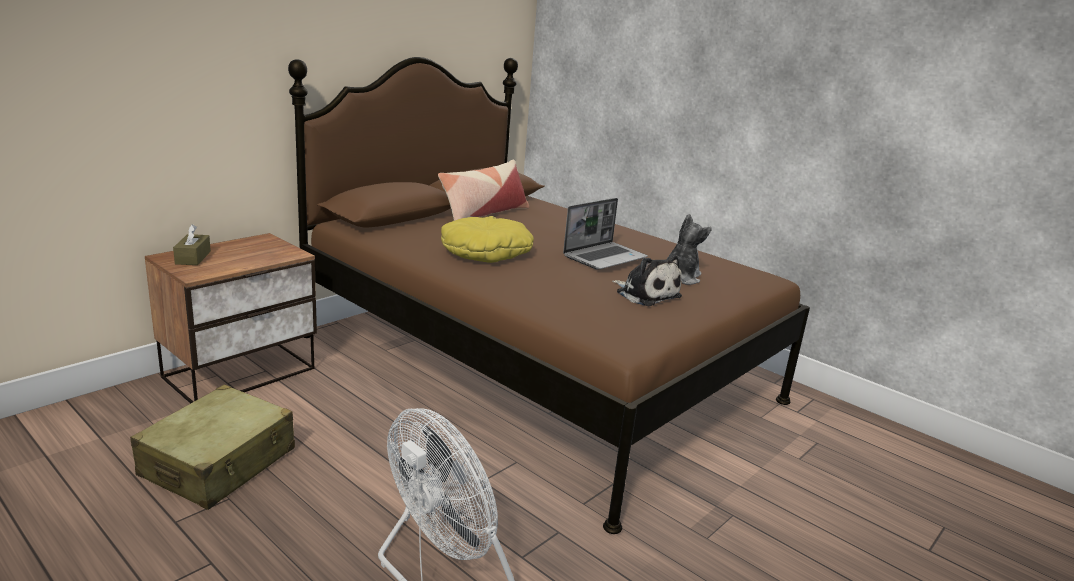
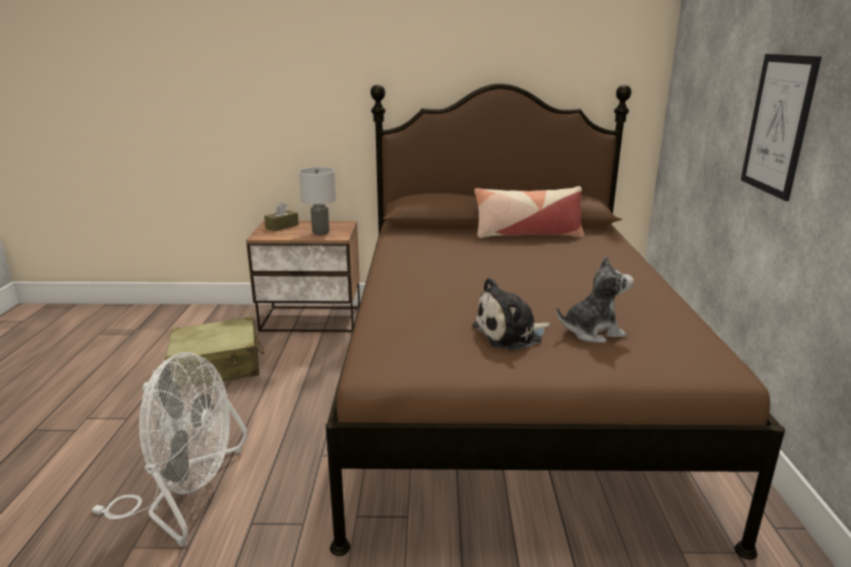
camera: 50 degrees right, 0 degrees up
(265, 255) = (321, 233): none -> white table lamp
(484, 252) = (450, 262): yellow pillow -> none
(605, 257) = (549, 292): laptop -> none
(646, 294) = (511, 334): plush toy -> plush toy turned 60 degrees clockwise
(705, 99) = (778, 125): none -> picture

